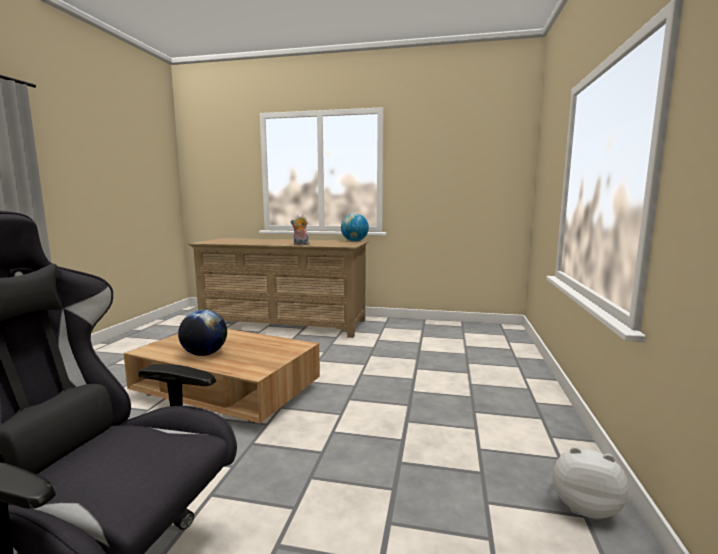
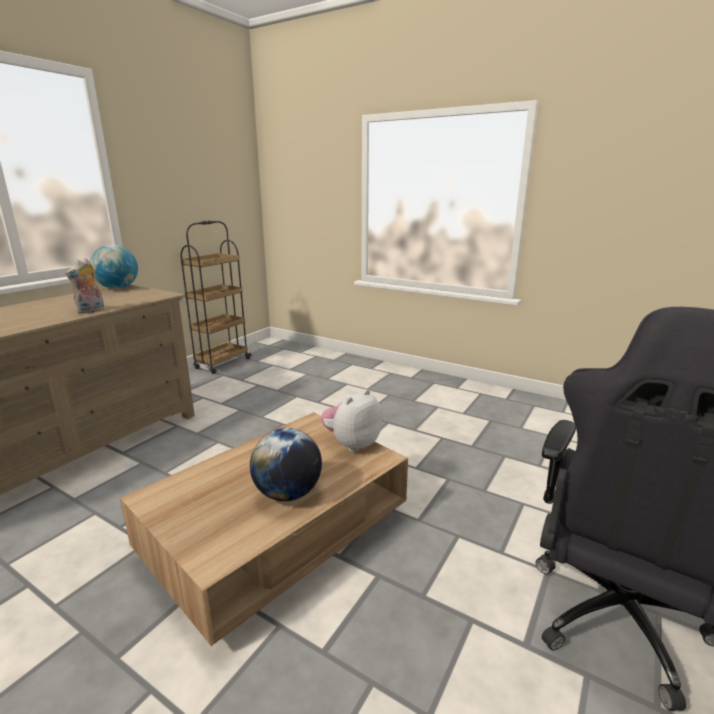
camera: 70 degrees left, 10 degrees up
(440, 325) = (222, 364): none -> brown cart
(584, 507) = (526, 403): plush toy -> plush toy (352, 444)

